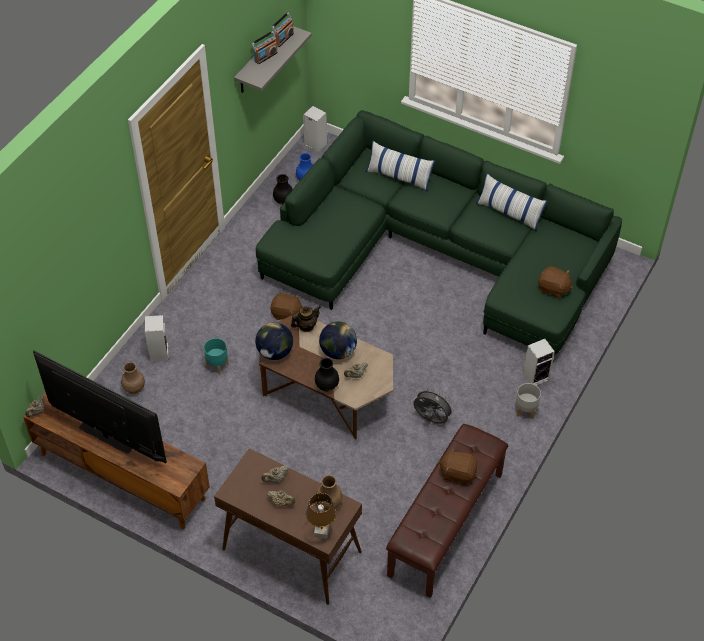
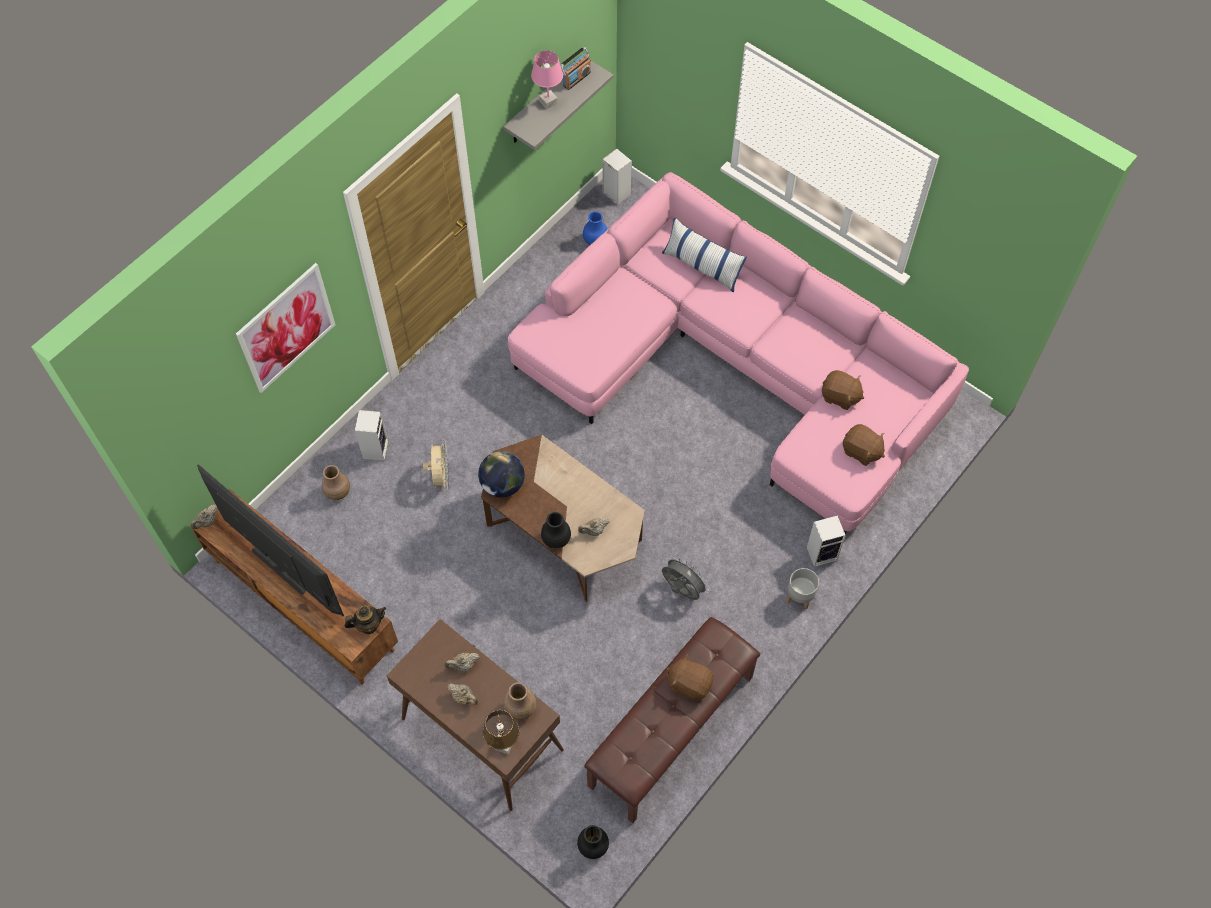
camera: 10 degrees right, 10 degrees up
(90, 237) = (286, 328): none -> picture
(217, 365) = (440, 477): turquoise planter -> beige fan
(265, 57) = (548, 102): radio -> pink table lamp
(283, 201) = (562, 266): black vase -> black vase (592, 846)
(286, 314) = (536, 421): brown plush toy -> brown plush toy (840, 396)
(306, 326) = (547, 455): teapot -> teapot (368, 624)
(338, 351) = (578, 495): globe -> none
(438, 253) = (737, 366): green sofa -> pink sofa
(509, 212) = (829, 336): pillow -> none

